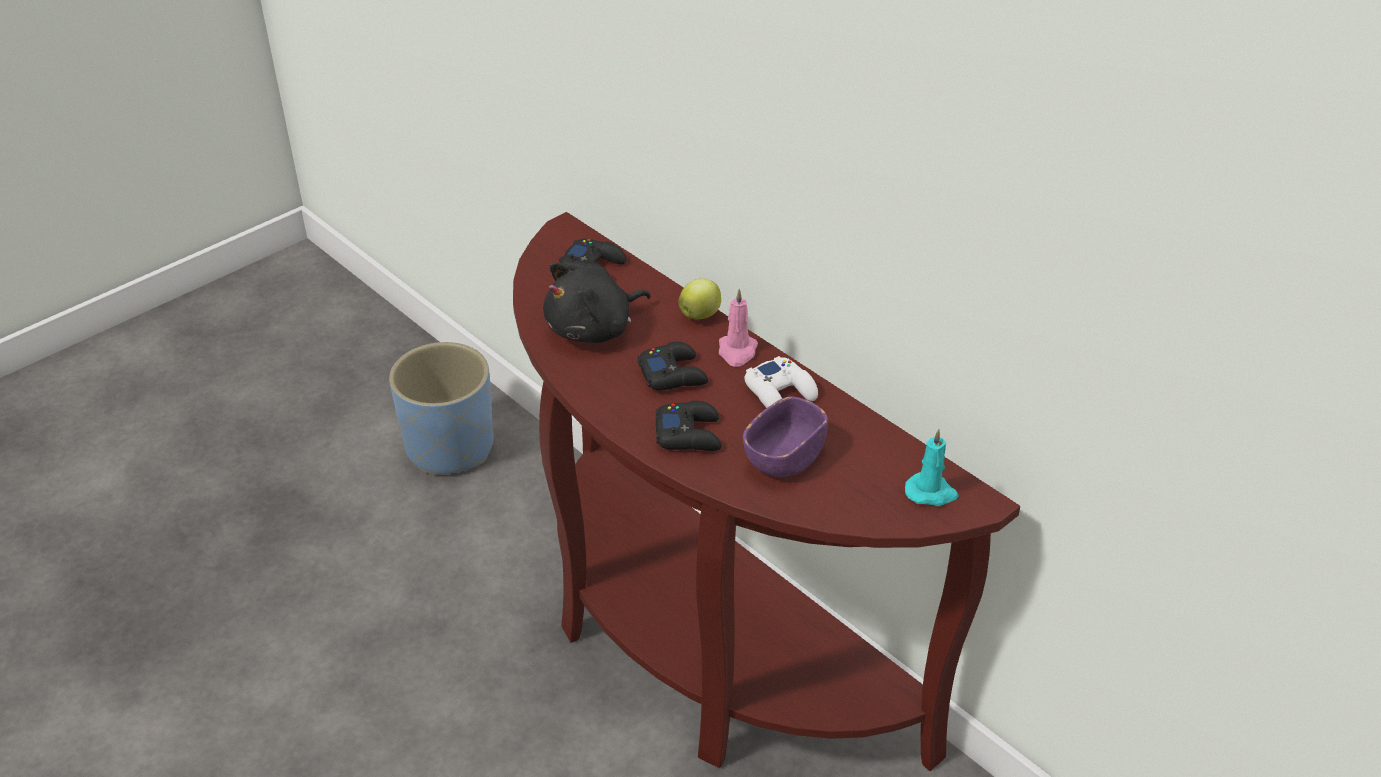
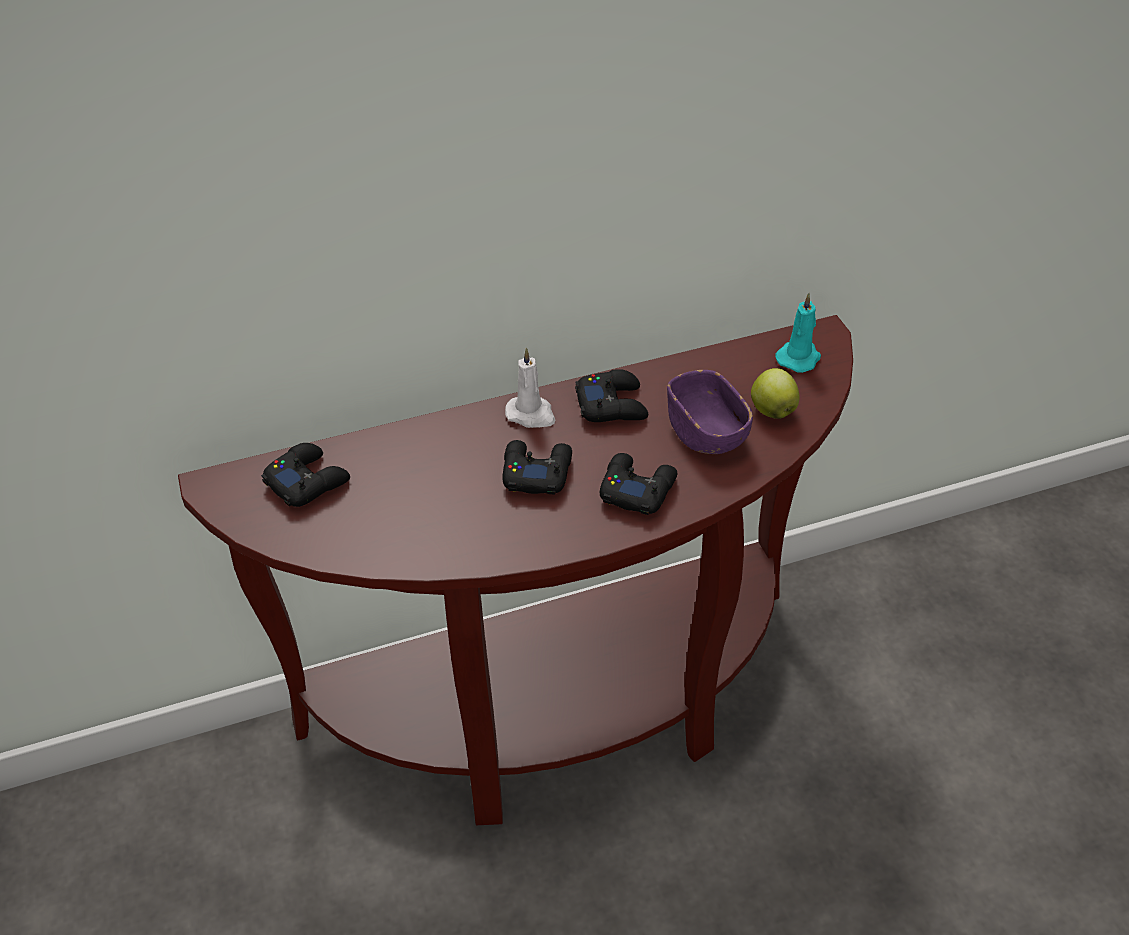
camera: 65 degrees left, 5 degrees up
(449, 446) = (130, 855): blue planter -> none
(593, 329) = (418, 513): black plush toy -> none
(700, 315) = (454, 422): apple -> apple (772, 410)
(737, 352) = (531, 414): pink candle -> white candle
(780, 392) = (612, 404): white game controller -> black game controller

